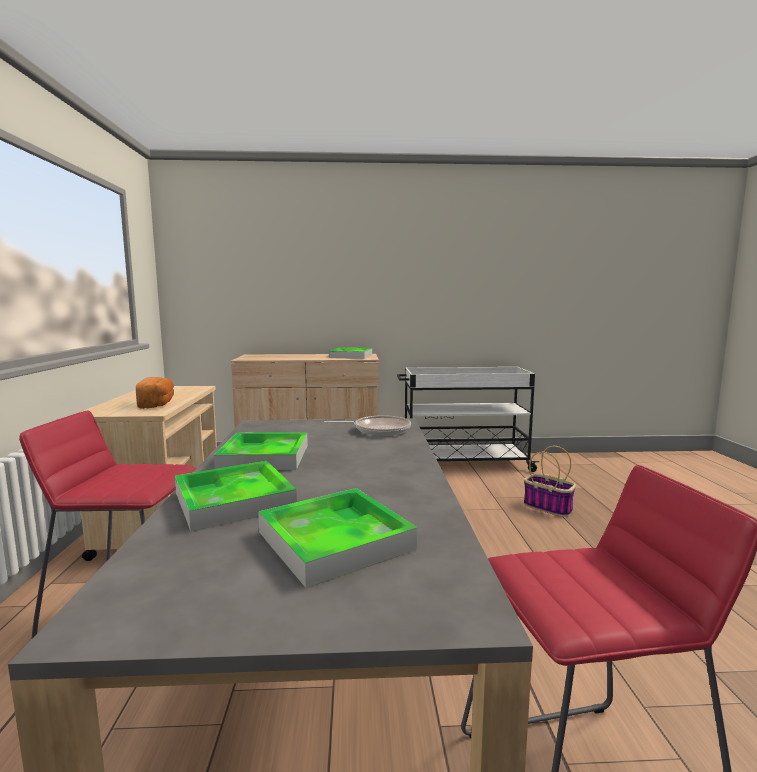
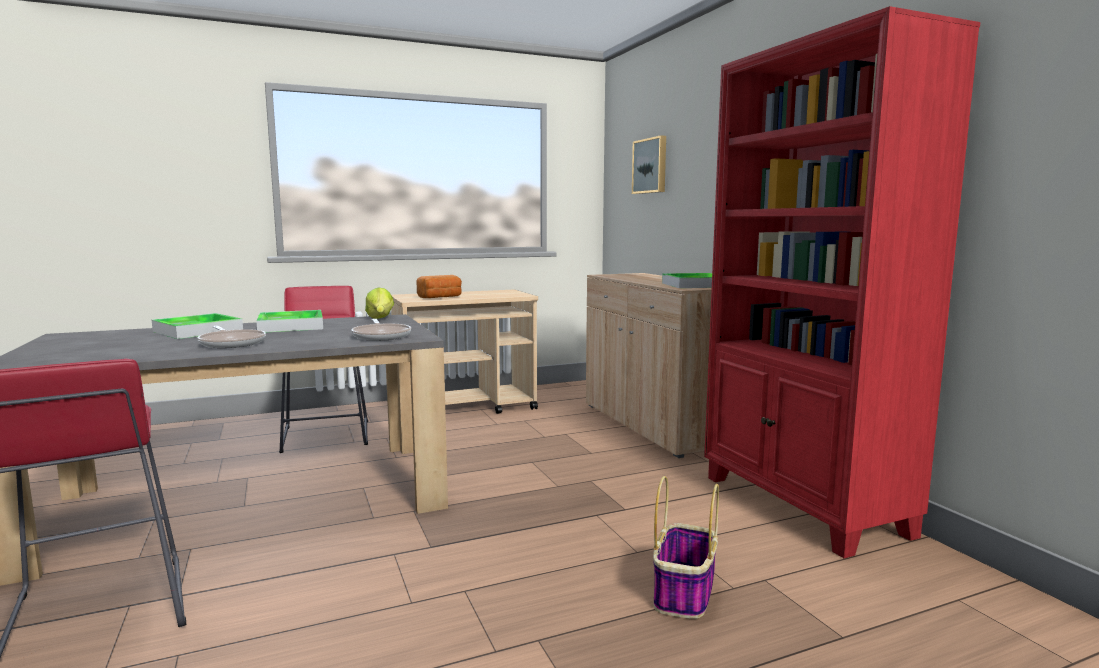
camera: 70 degrees right, 0 degrees up
(244, 266) = (651, 166): none -> picture
(263, 427) = (380, 318): none -> lettuce
(335, 540) = (118, 347): tray -> none
(366, 478) = (232, 343): none -> frying pan
(462, 463) = (803, 506): white cart -> red bookcase

